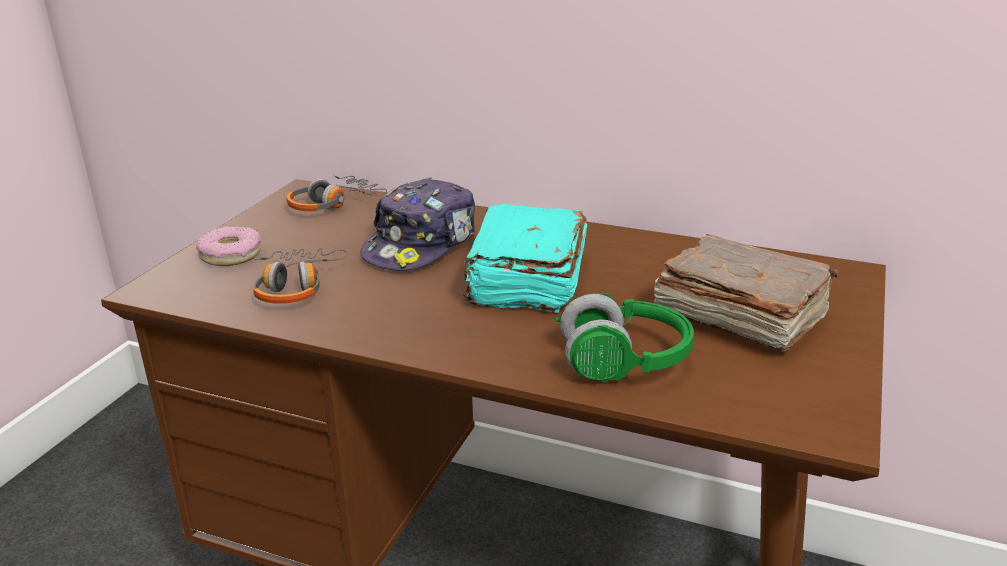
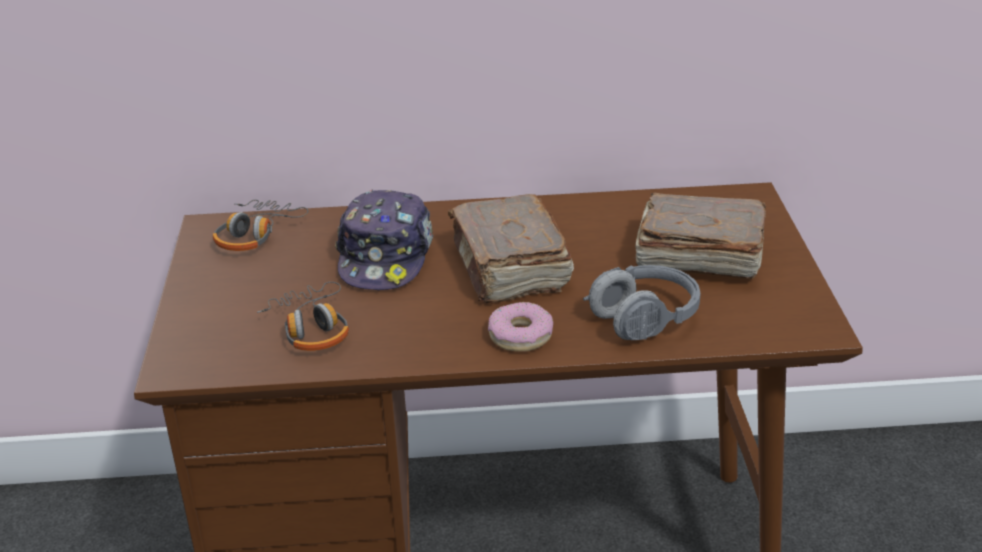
camera: 25 degrees left, 5 degrees up
(231, 255) = (213, 314): donut -> donut (520, 335)
(525, 281) = (509, 269): turquoise book -> brown book
(623, 362) = (644, 319): green headphones -> grey headphones

